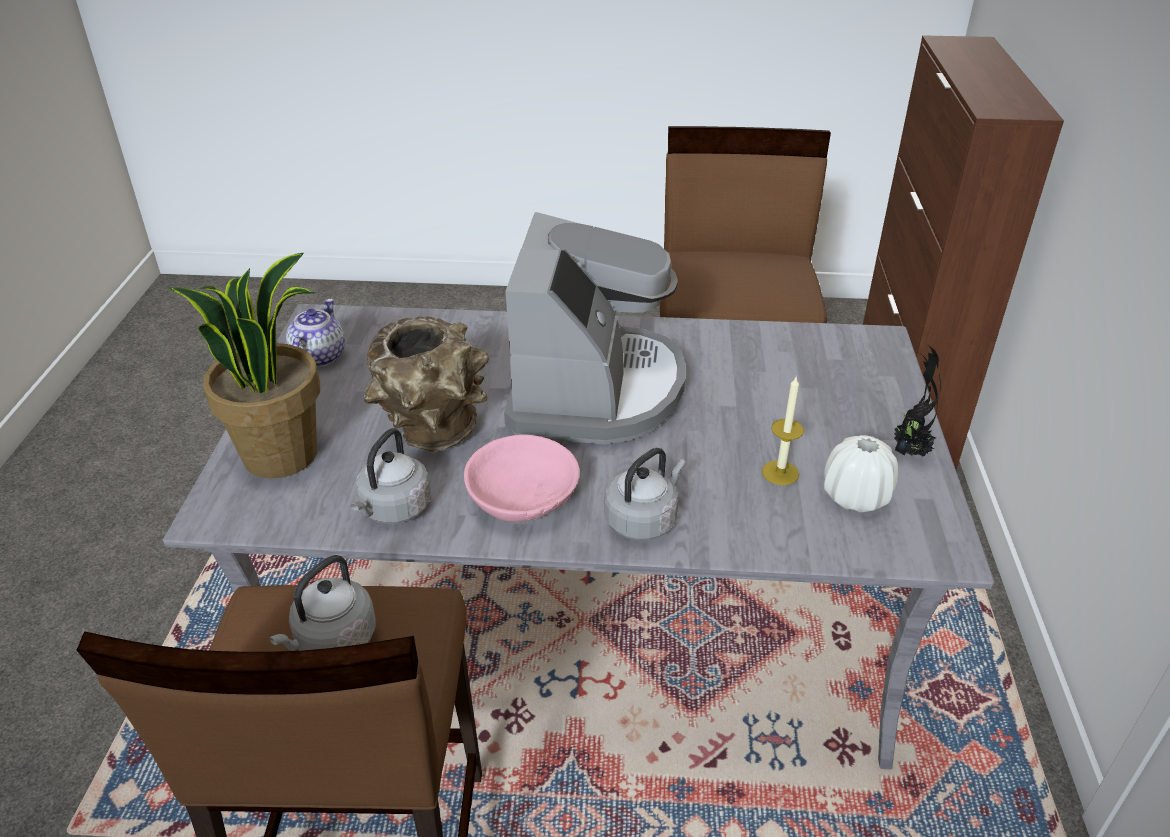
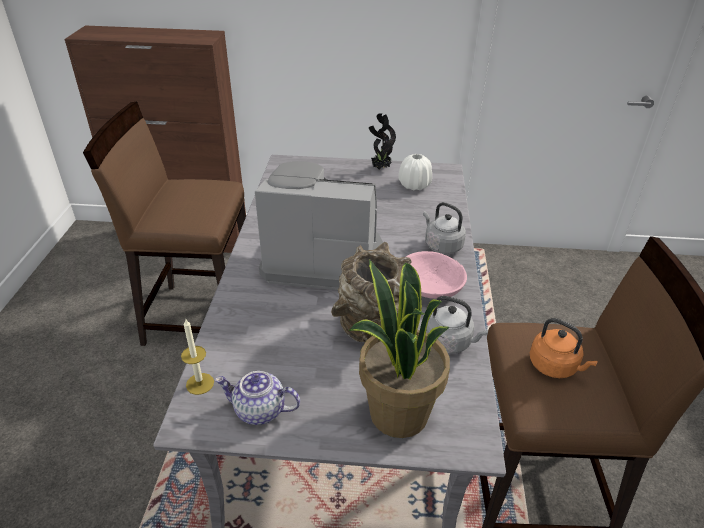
camera: 90 degrees left, 0 degrees up
(332, 641) = (555, 366): grey kettle -> orange kettle
(780, 473) = (399, 202): candle -> candle (200, 383)

